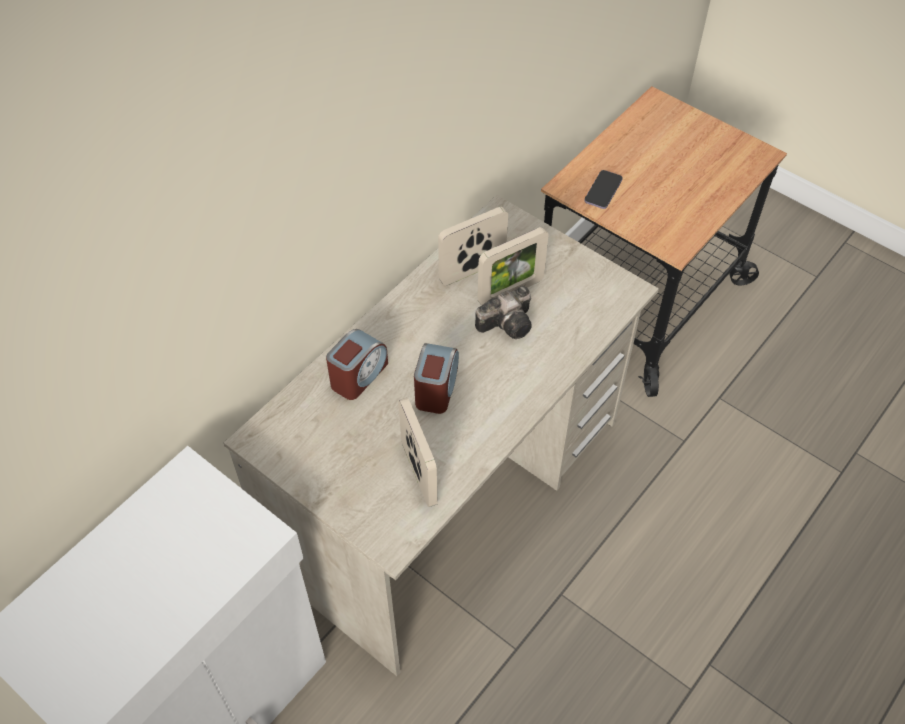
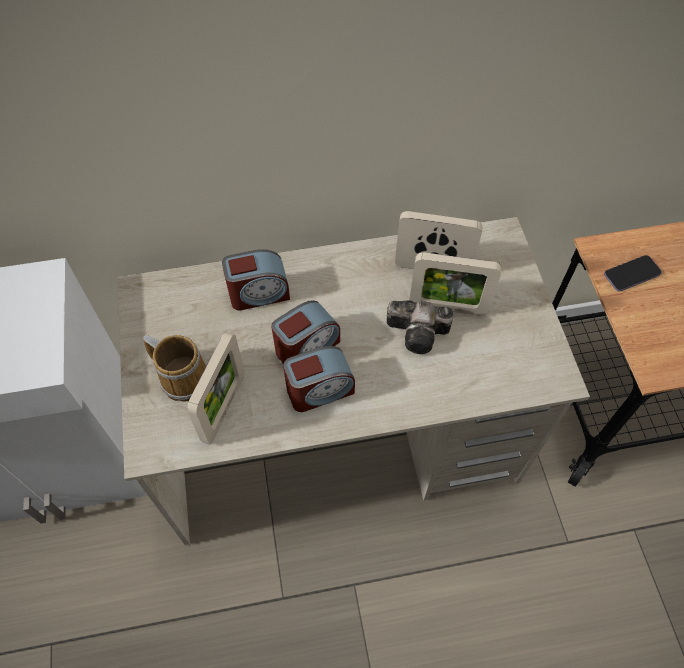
camera: 40 degrees right, 5 degrees up
(364, 475) = (183, 377): none -> mug
(477, 411) = (319, 390): none -> alarm clock

